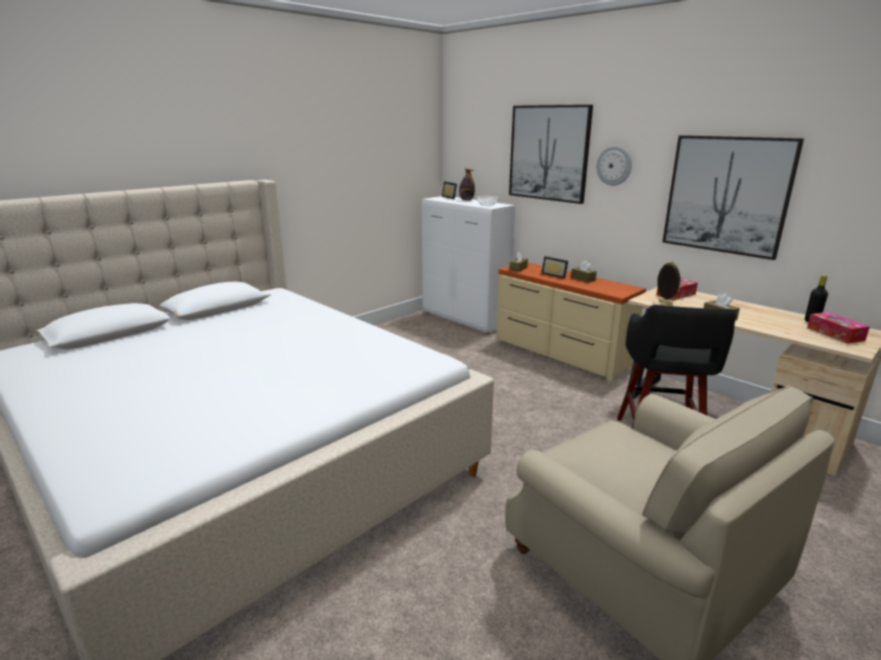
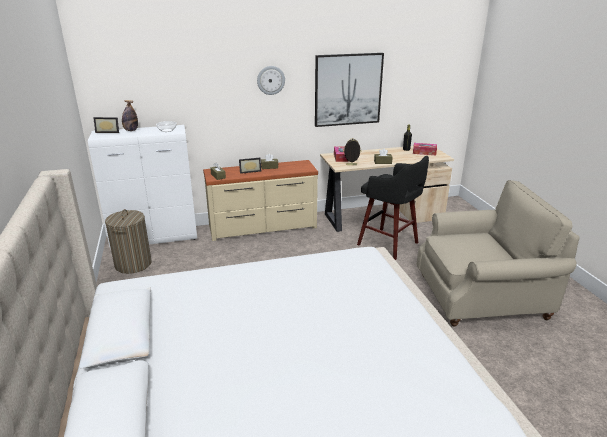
camera: 60 degrees left, 5 degrees up
(415, 326) = (133, 264): none -> laundry basket
(548, 153) = (210, 76): picture -> none

